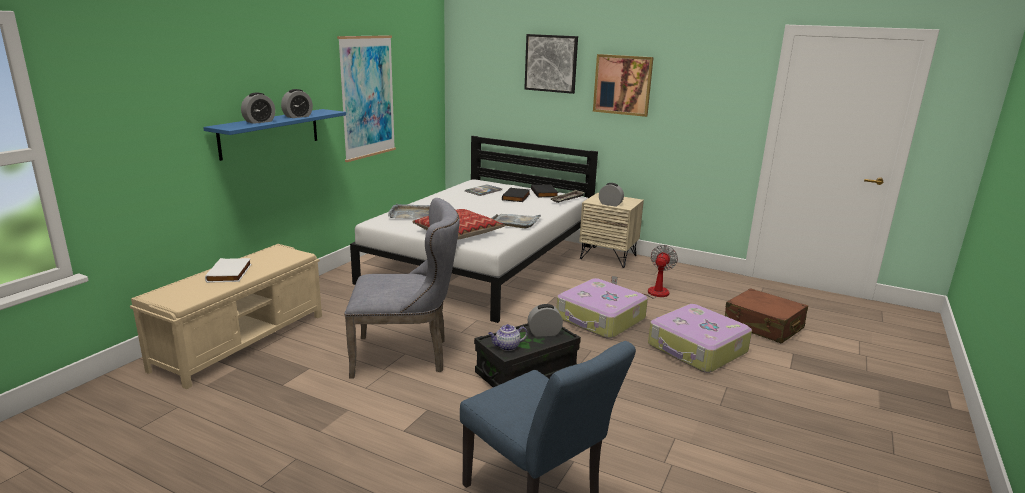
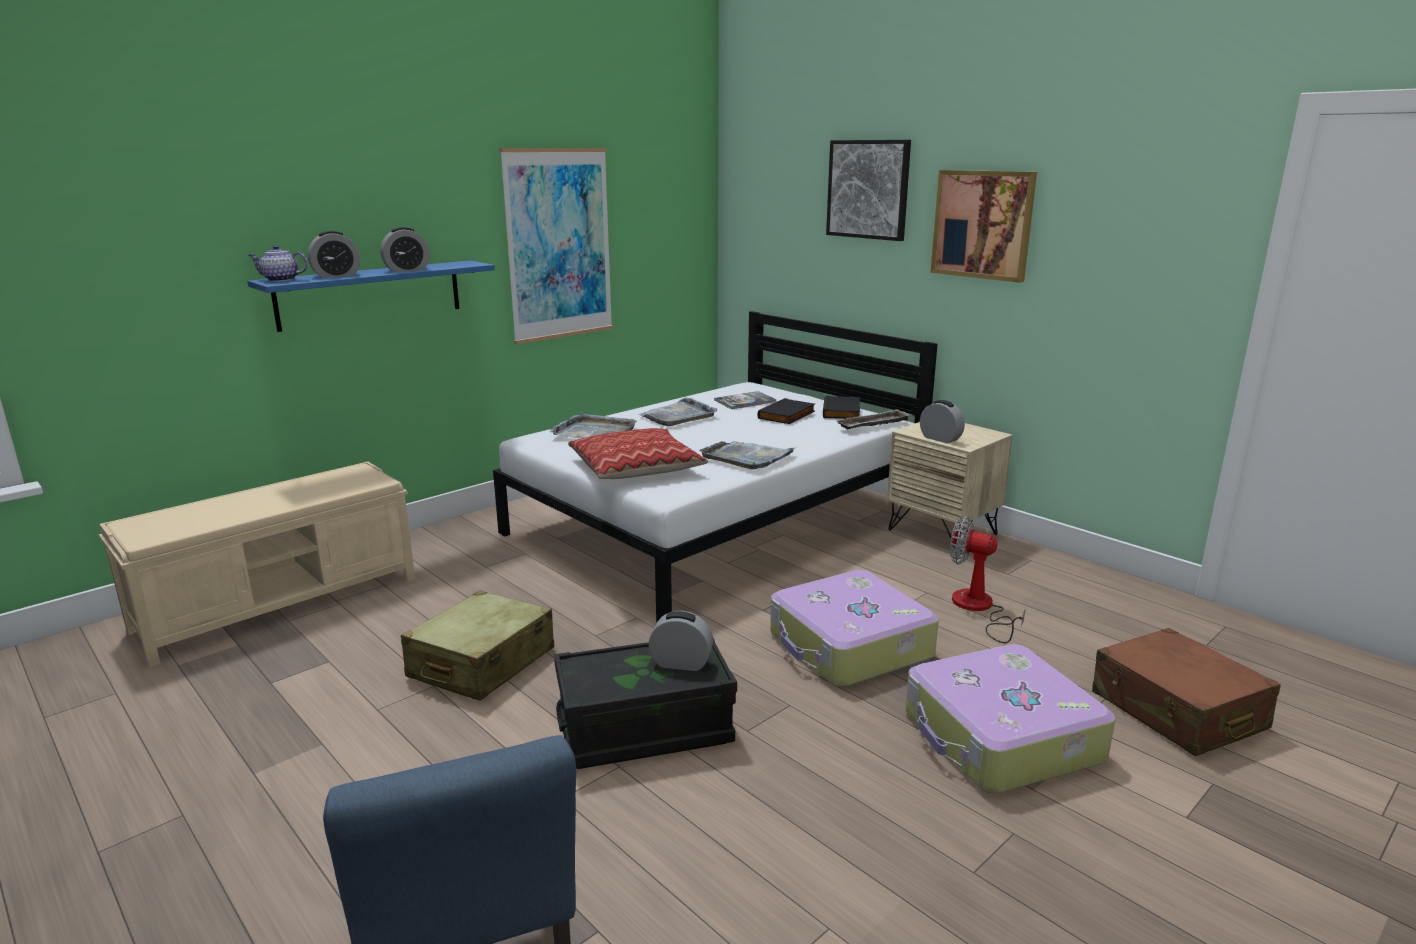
camera: 20 degrees right, 0 degrees up
(230, 273) = (256, 500): white book -> none
(407, 355) = (481, 664): grey chair -> beige suitcase
(453, 201) = (678, 415): none -> grey tray
(507, 347) = (596, 679): teapot -> teapot (280, 280)
(650, 293) = (978, 609): fan -> fan turned 105 degrees counterclockwise

